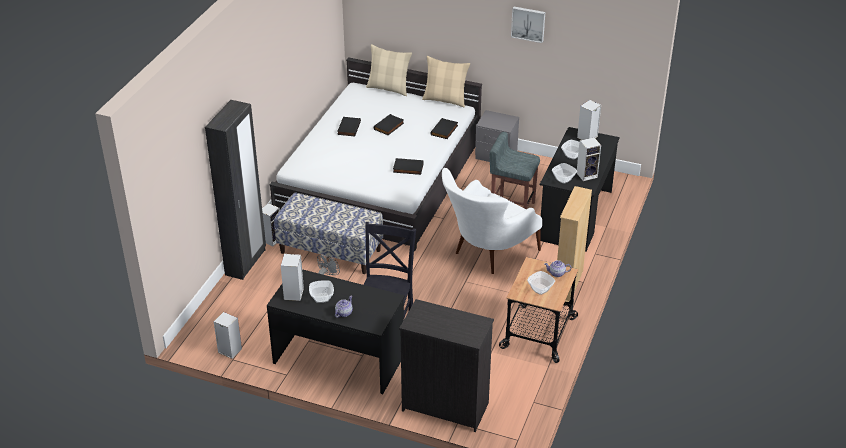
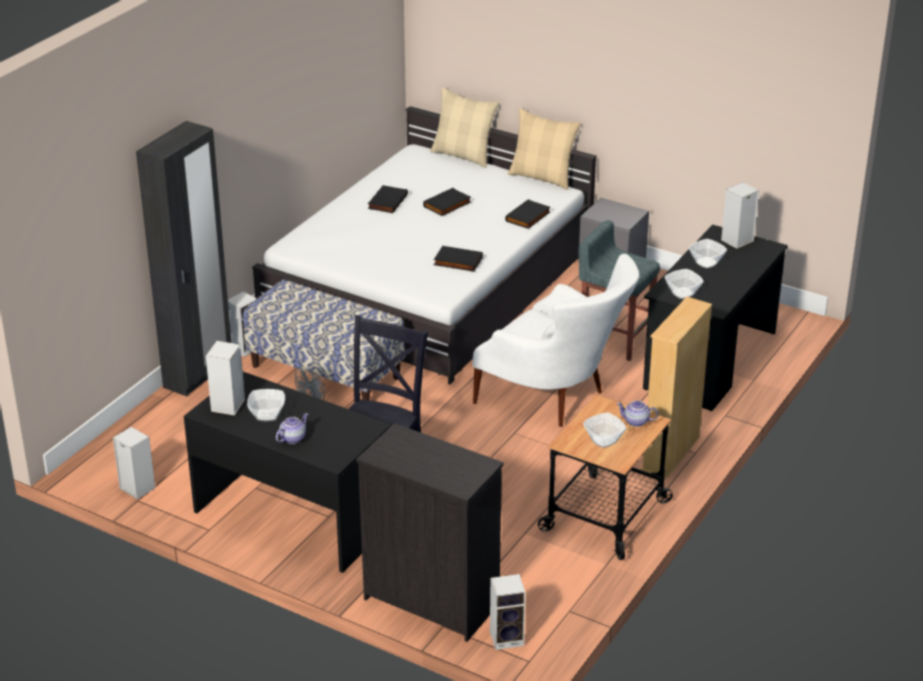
camera: 10 degrees right, 5 degrees down
(486, 254) = (557, 399): white armchair -> white armchair turned 105 degrees counterclockwise
(528, 23) = (664, 64): picture -> none
(587, 175) = (721, 291): speaker -> speaker (508, 638)

